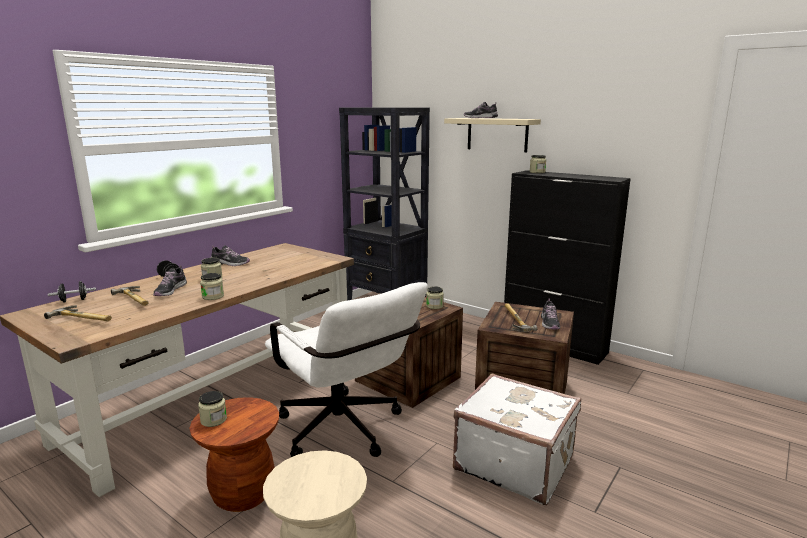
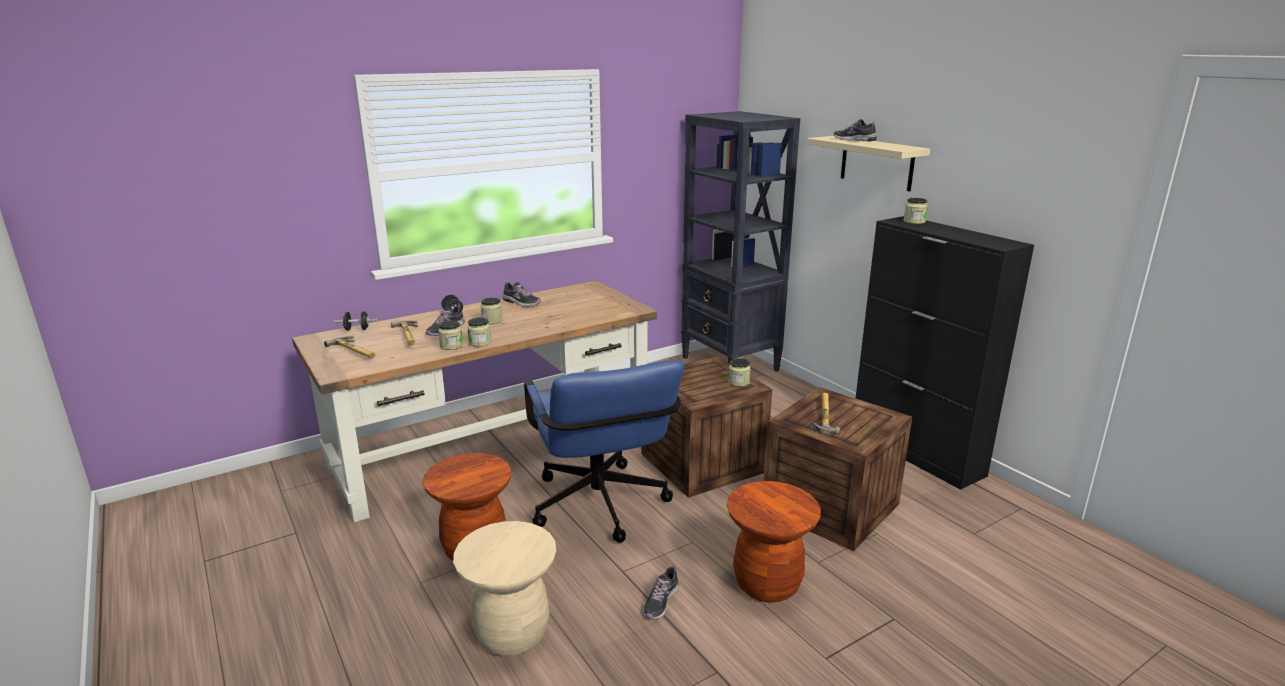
camera: 20 degrees right, 5 degrees up
(213, 420) = (448, 471): jar -> jar (451, 346)
(345, 432) = (601, 510): white office chair -> blue office chair
(514, 462) = (767, 583): white suitcase -> brown stool
(549, 323) = (865, 427): shoe -> shoe (660, 601)

